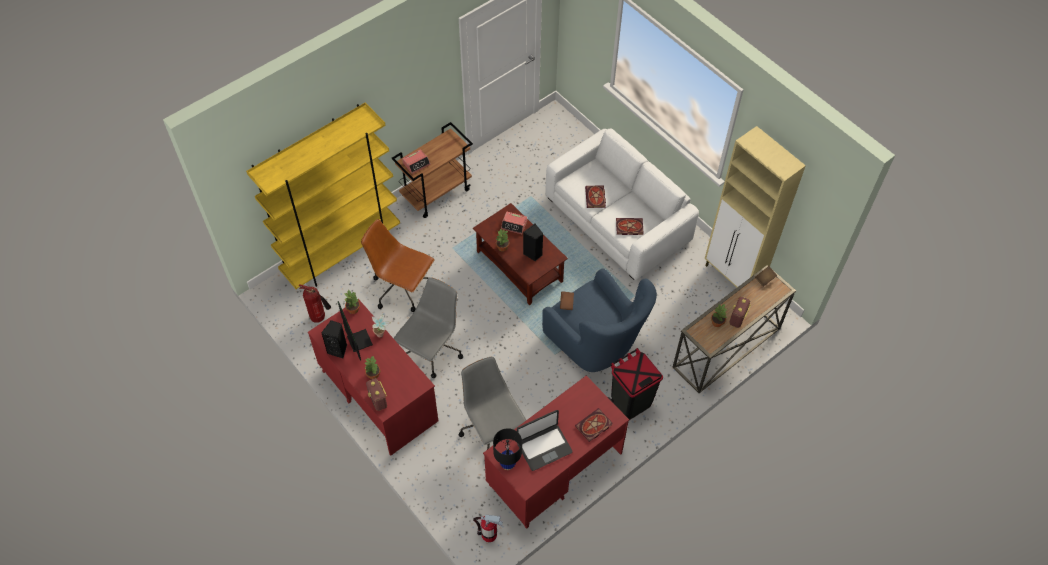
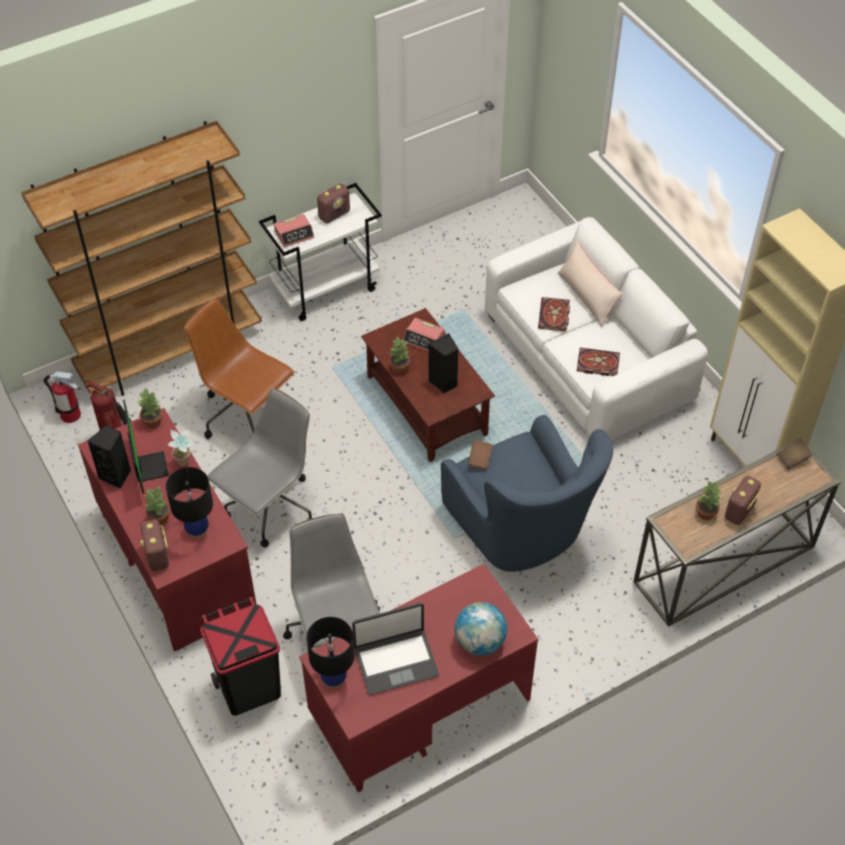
camera: 10 degrees right, 5 degrees down
(342, 252) = (170, 353): yellow bookcase -> brown bookcase
(399, 379) = (197, 530): none -> black table lamp
(436, 192) = (326, 288): brown cart -> white cart
(440, 146) = (334, 214): none -> radio
(489, 535) = (297, 793): fire extinguisher -> fire extinguisher (70, 415)
(593, 426) = (480, 641): book -> globe
(614, 181) = (587, 296): none -> beige pillow
(630, 403) = (557, 626): black trash can -> black trash can (249, 688)

